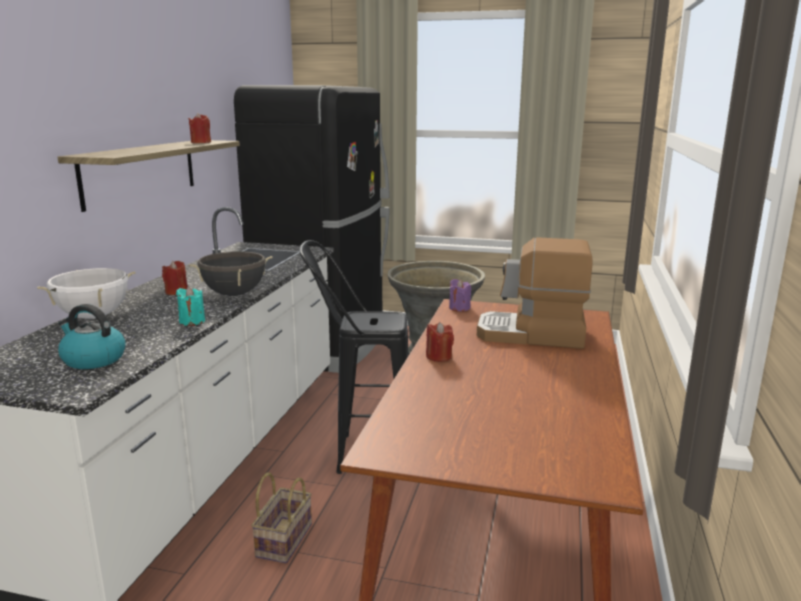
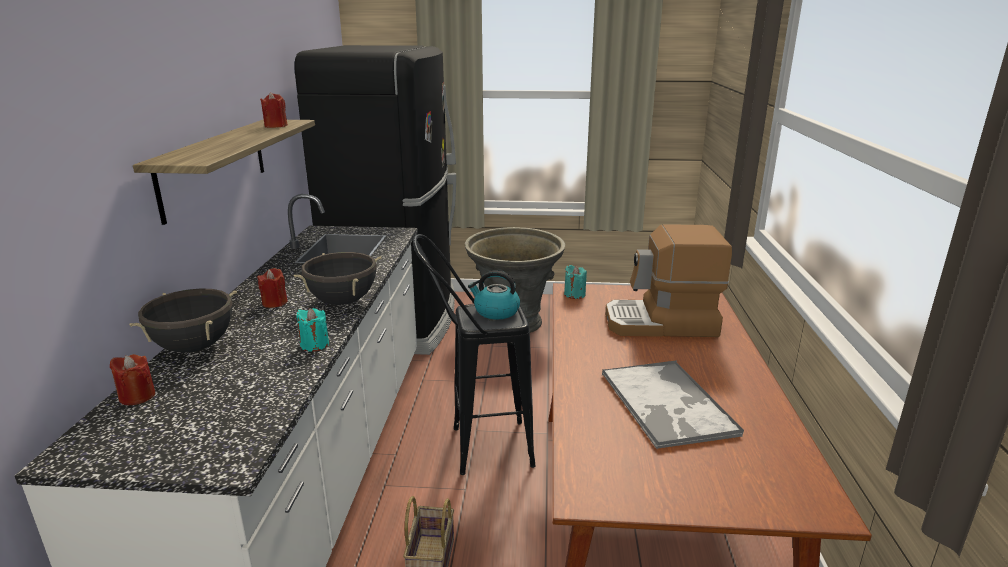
camera: 10 degrees left, 5 degrees up
(93, 359) = (225, 412): kettle -> kettle (496, 311)
(94, 316) = (195, 347): white cooking pot -> black cooking pot
(439, 357) = (585, 361): red candle -> red candle (137, 396)
(459, 308) = (574, 294): purple candle -> turquoise candle
(499, 394) = (667, 404): none -> tray

